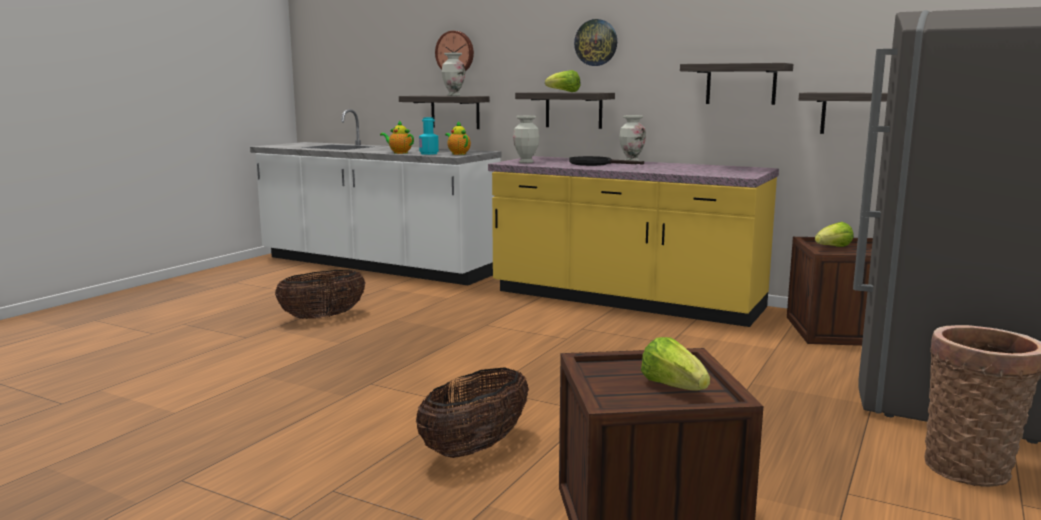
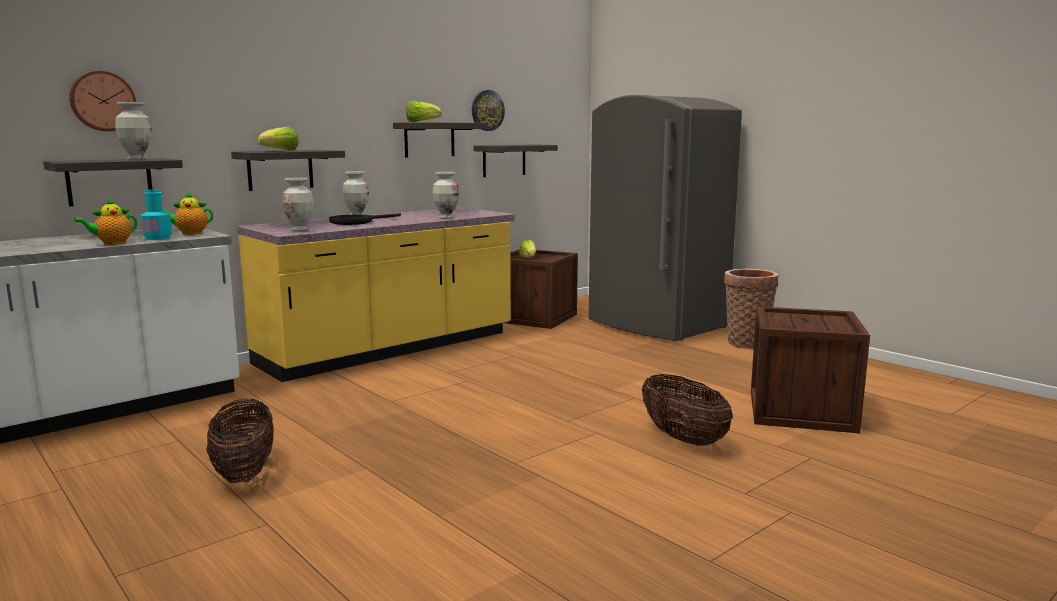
camera: 70 degrees left, 0 degrees up
(596, 42) = (299, 97): wall clock -> wall clock (487, 110)
(671, 171) = (446, 218): none -> vase
(673, 387) = (816, 321): lettuce -> lettuce (421, 122)

